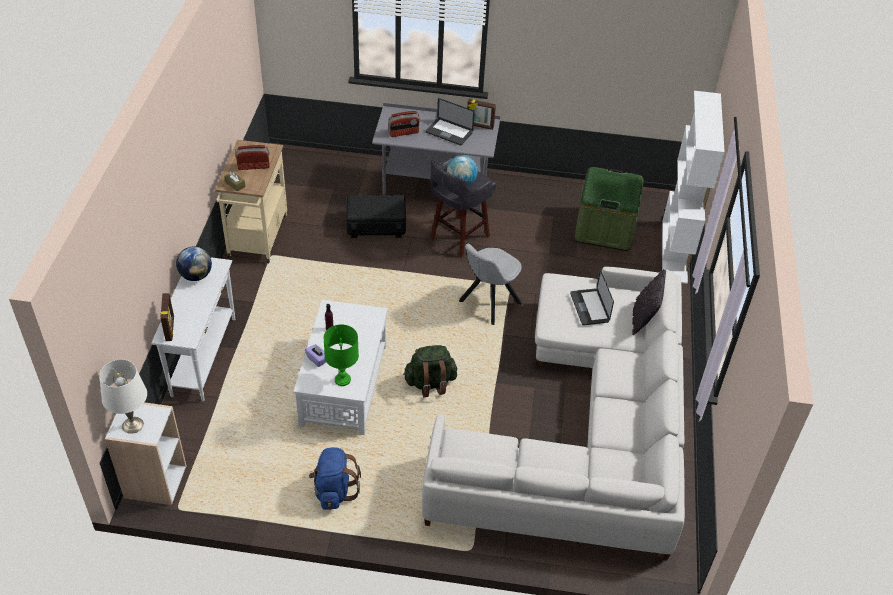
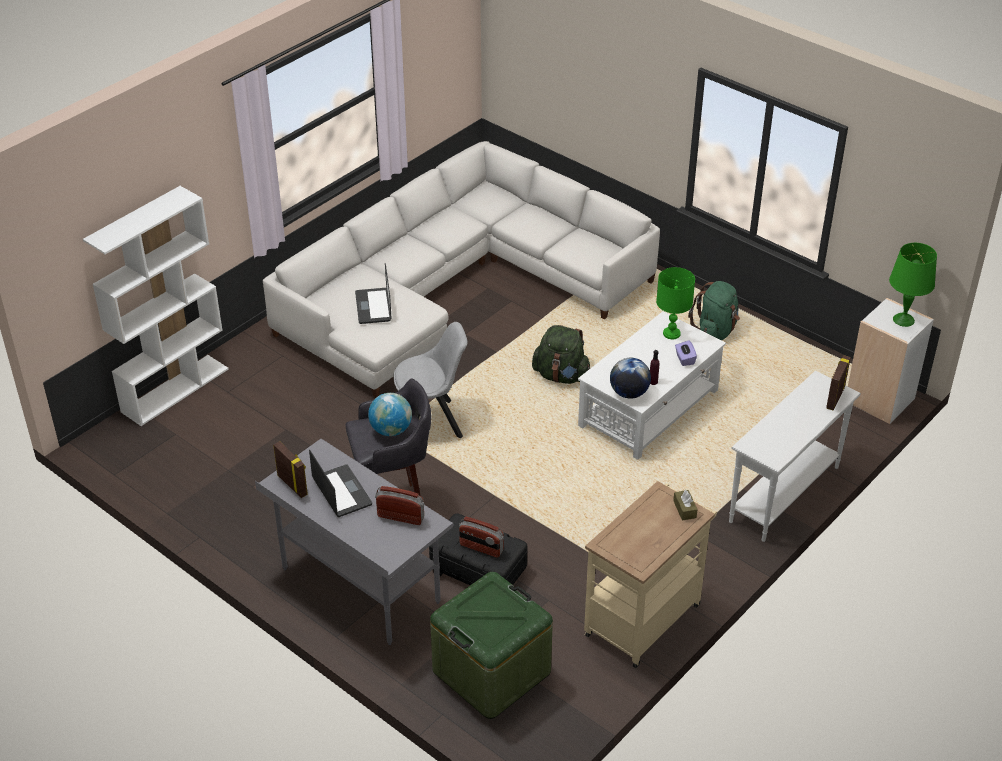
camera: 145 degrees left, 5 degrees down
(132, 425) = (904, 319): white table lamp -> green table lamp
(196, 275) = (782, 443): globe -> globe (629, 393)
(253, 166) = (645, 527): radio -> radio (481, 548)
(334, 491) = (715, 331): blue backpack -> green backpack
(589, 307) = (373, 307): laptop -> laptop turned 150 degrees clockwise
(605, 229) = (215, 445): green storage box -> green storage box (491, 671)
(643, 319) = (333, 281): black pillow -> none

